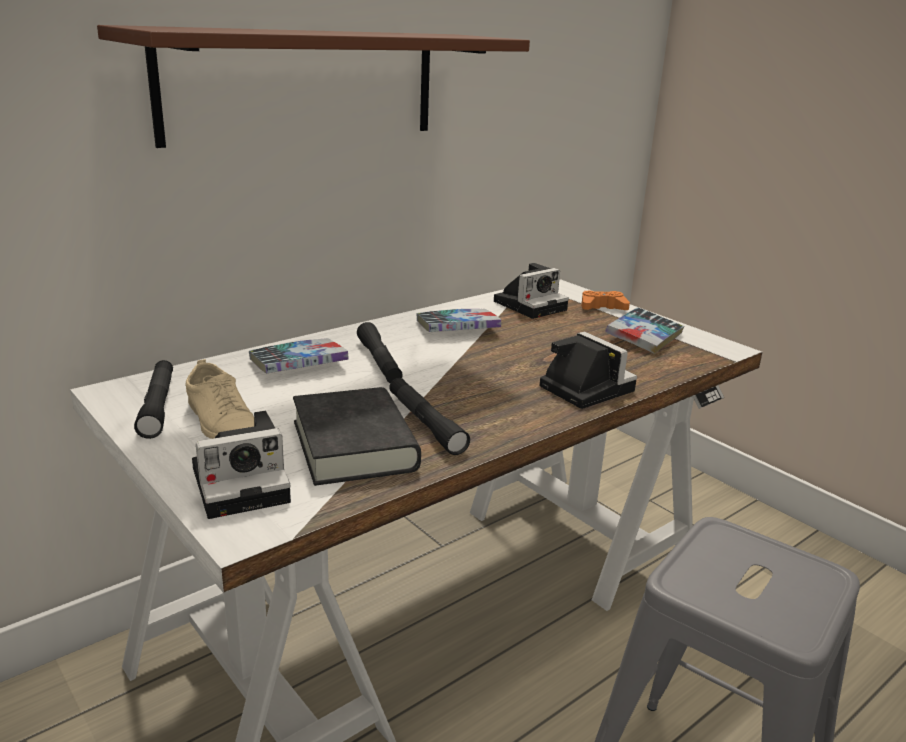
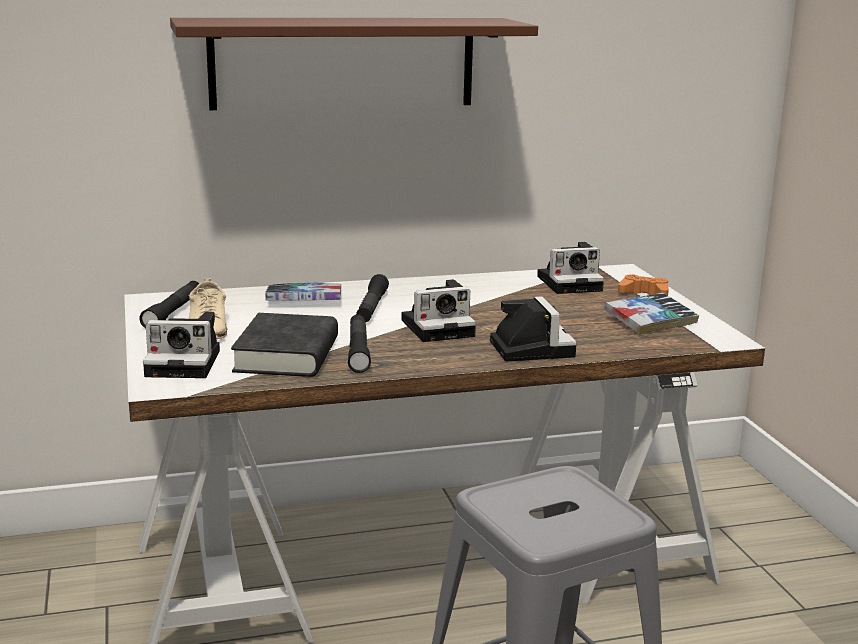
camera: 25 degrees right, 5 degrees down
(457, 328) = (473, 292): book -> none
(473, 376) = (440, 327): none -> camera

